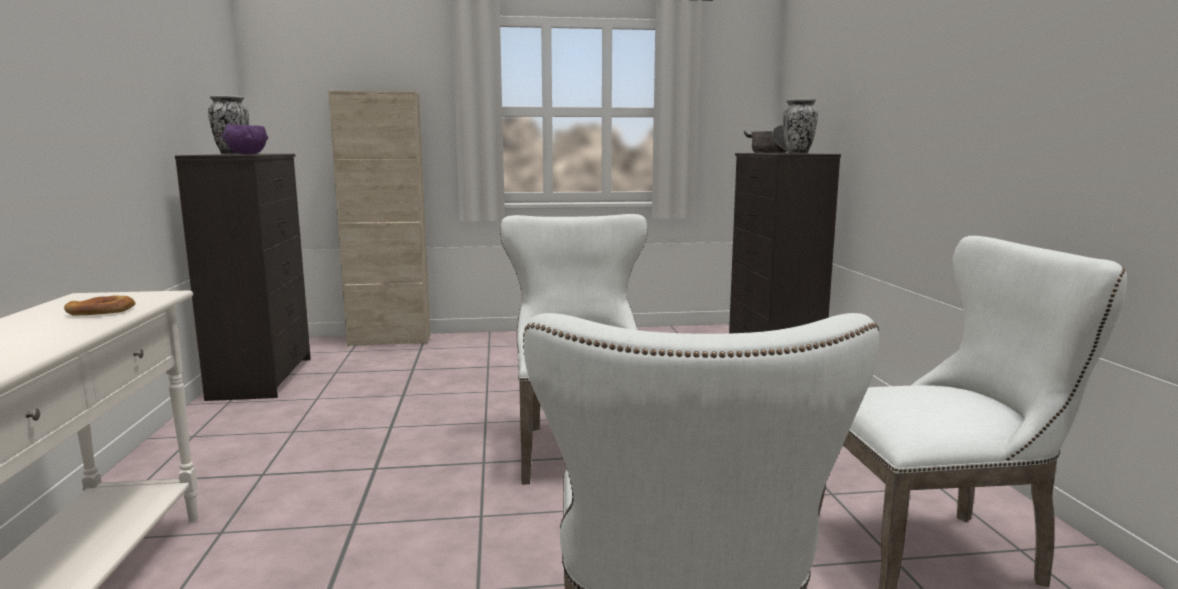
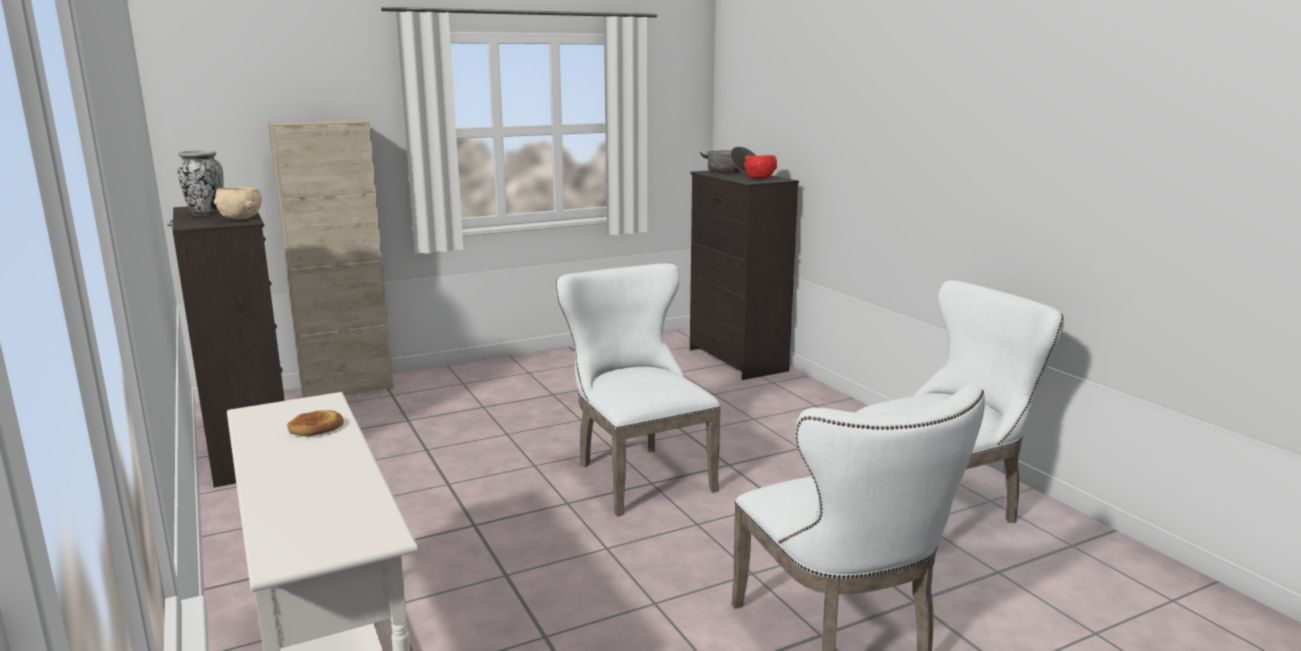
camera: 20 degrees left, 5 degrees up
(247, 154) = (241, 219): purple bowl -> beige bowl
(798, 153) = (760, 179): vase -> red bowl

